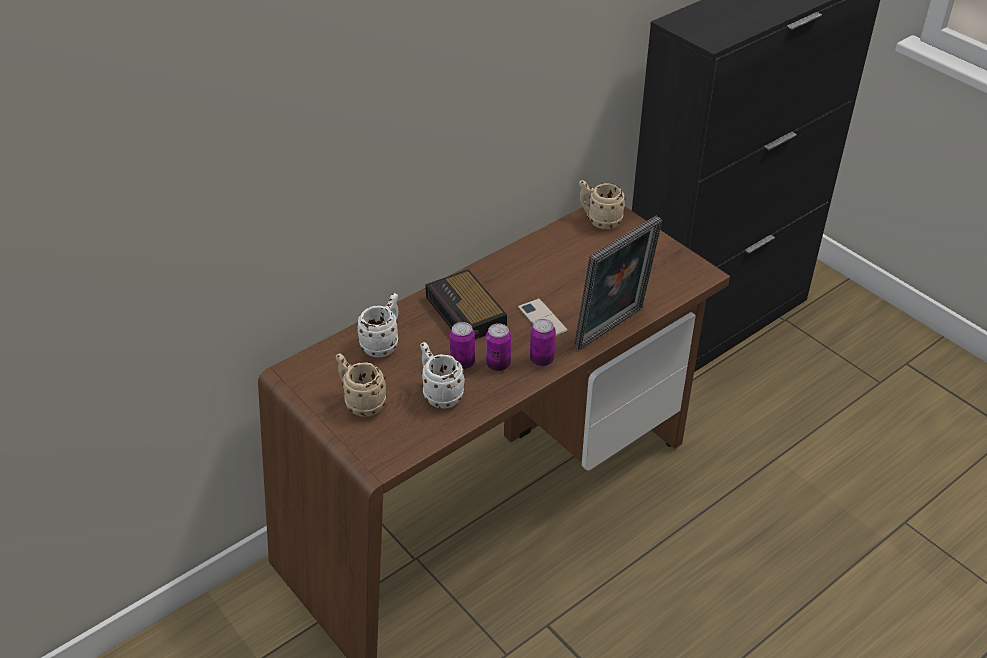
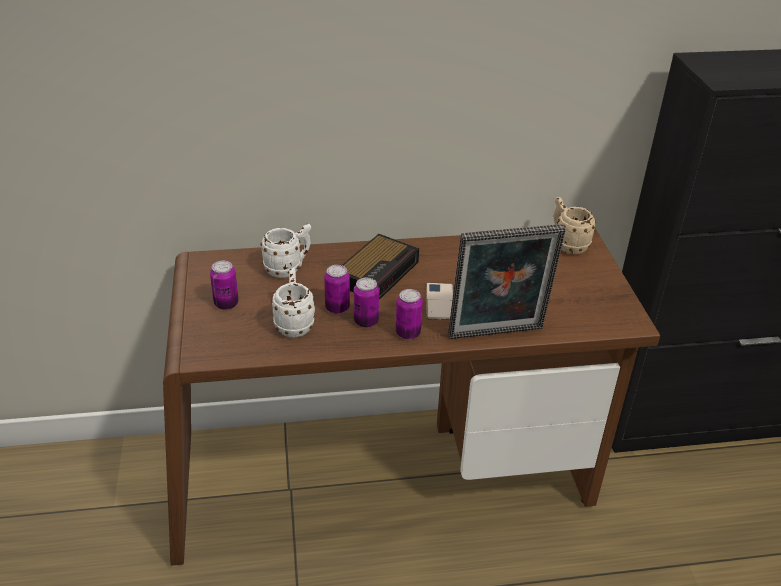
camera: 30 degrees right, 5 degrees down
(361, 402) = (226, 304): beige mug -> can
(466, 313) = (378, 272): alarm clock -> alarm clock turned 150 degrees counterclockwise

